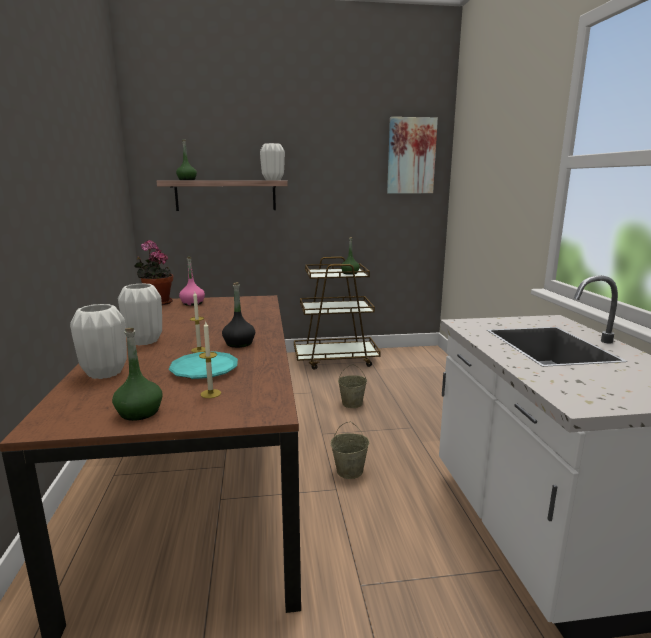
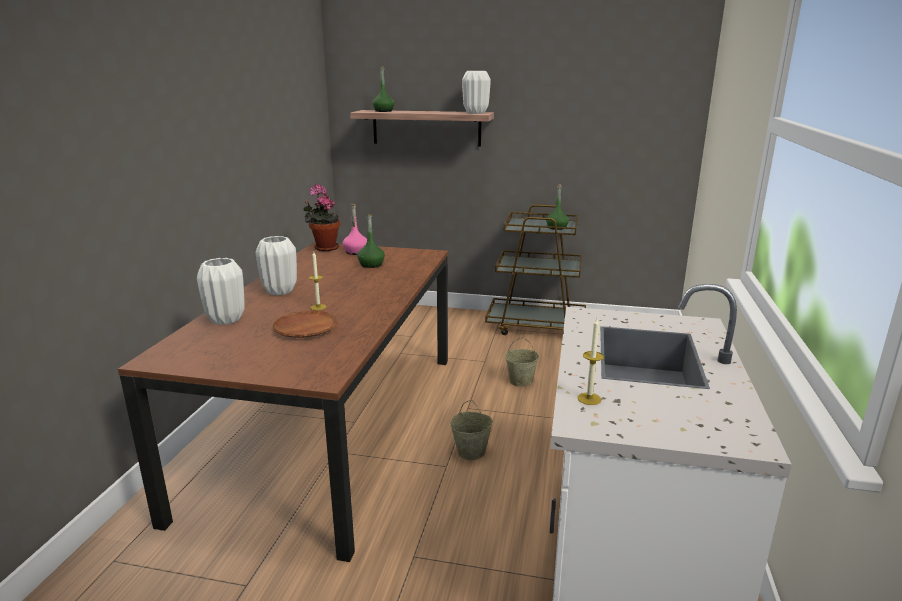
camera: 20 degrees right, 5 degrees up
(139, 412) = (225, 360): green bottle -> green bottle (371, 264)
(204, 370) = (305, 329): turquoise plate -> brown plate
(210, 393) = (291, 353): candle -> candle (589, 399)
(239, 344) = (358, 305): black bottle -> none
(411, 156) = (654, 83): picture -> none

